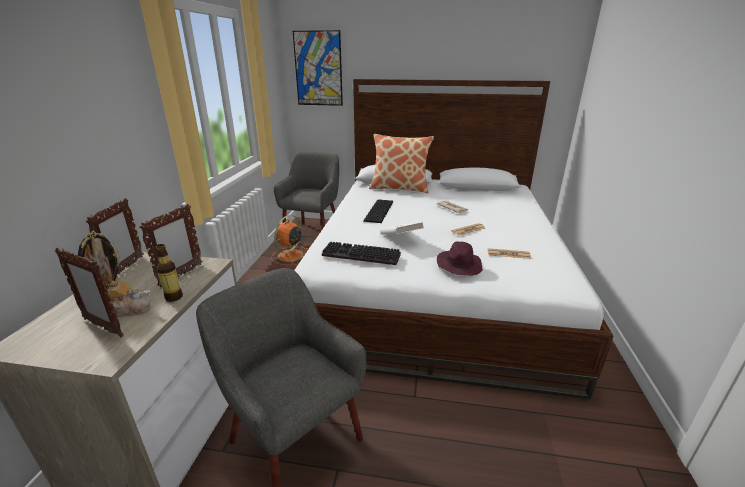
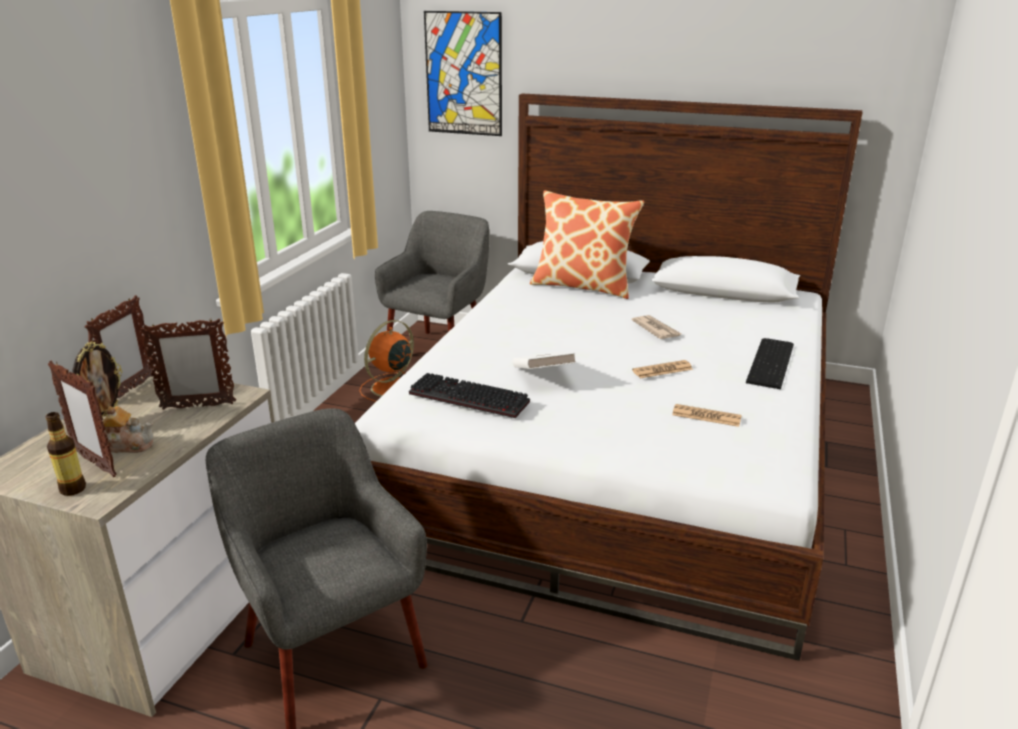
camera: 10 degrees right, 0 degrees up
(174, 297) = (183, 435): bottle -> bottle (73, 489)
(181, 275) = (197, 406): picture frame -> picture frame turned 45 degrees clockwise
(380, 211) = (531, 326): keyboard -> keyboard (772, 363)
(459, 265) = (615, 427): purple hat -> none

